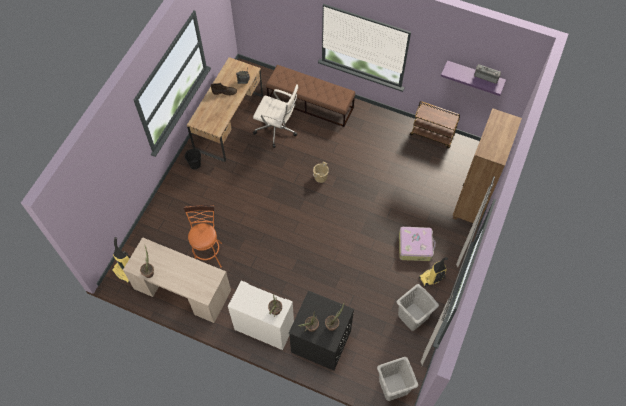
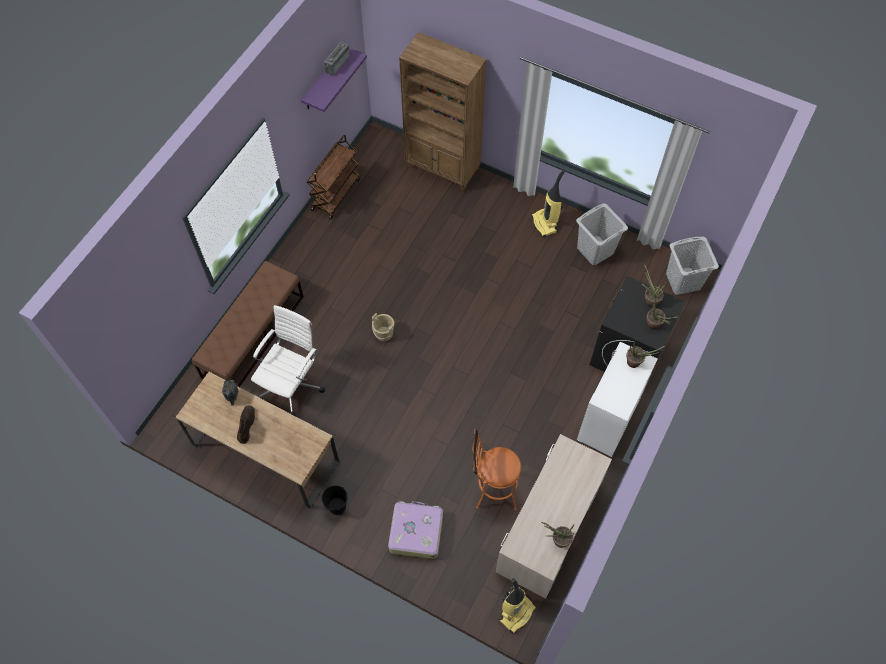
camera: 85 degrees left, 0 degrees up
(415, 246) = (500, 235): suitcase -> suitcase (415, 532)

